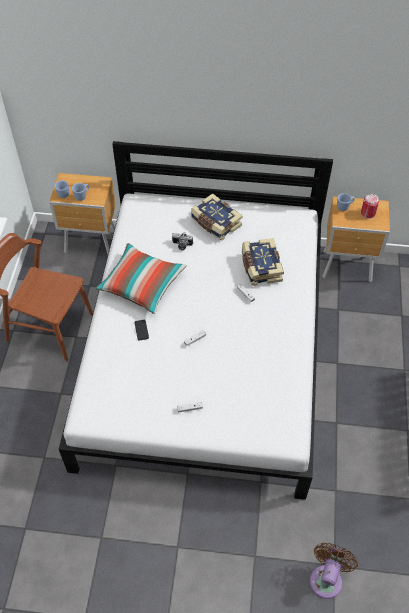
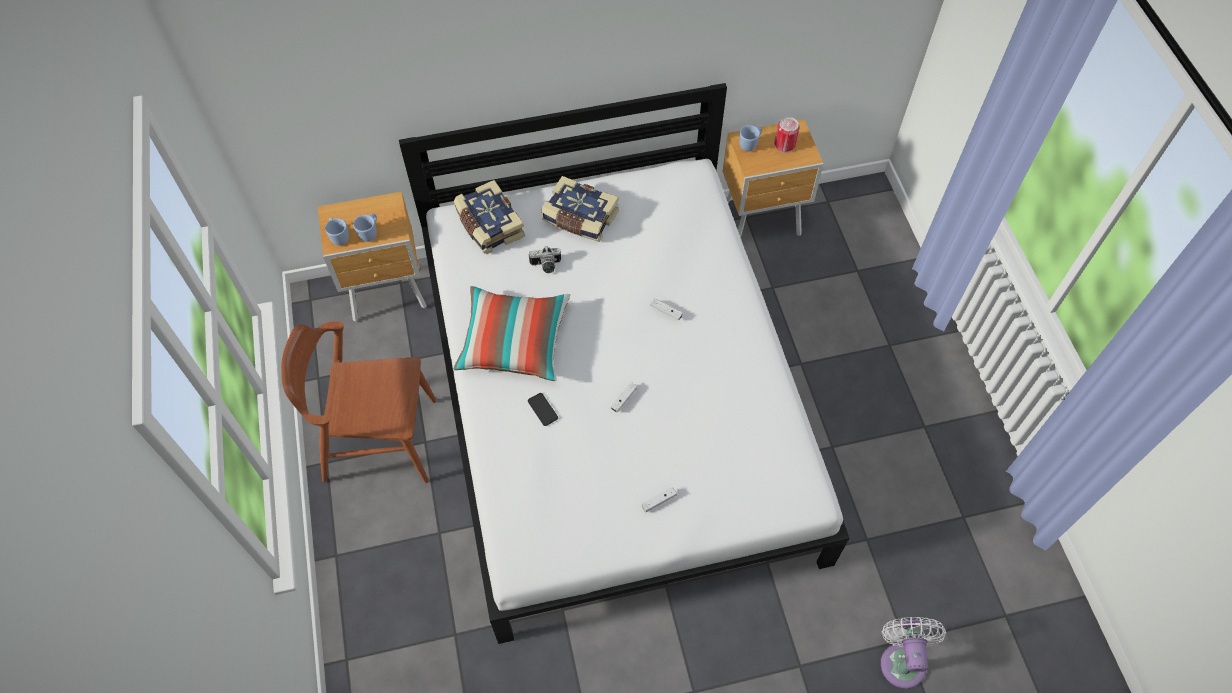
camera: 20 degrees left, 5 degrees up
(260, 267) = (670, 265): book -> book (489, 225)
(327, 578) = (902, 660): brown fan -> white fan

